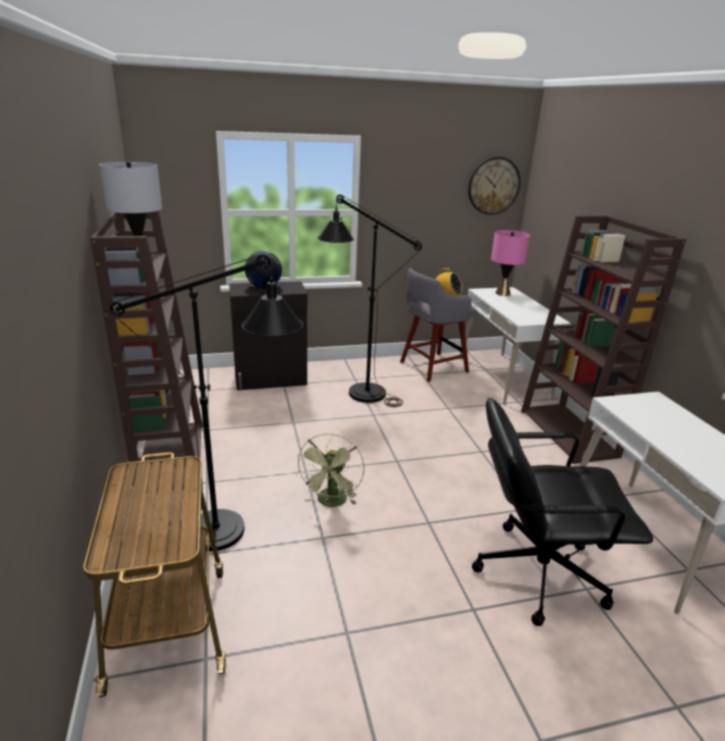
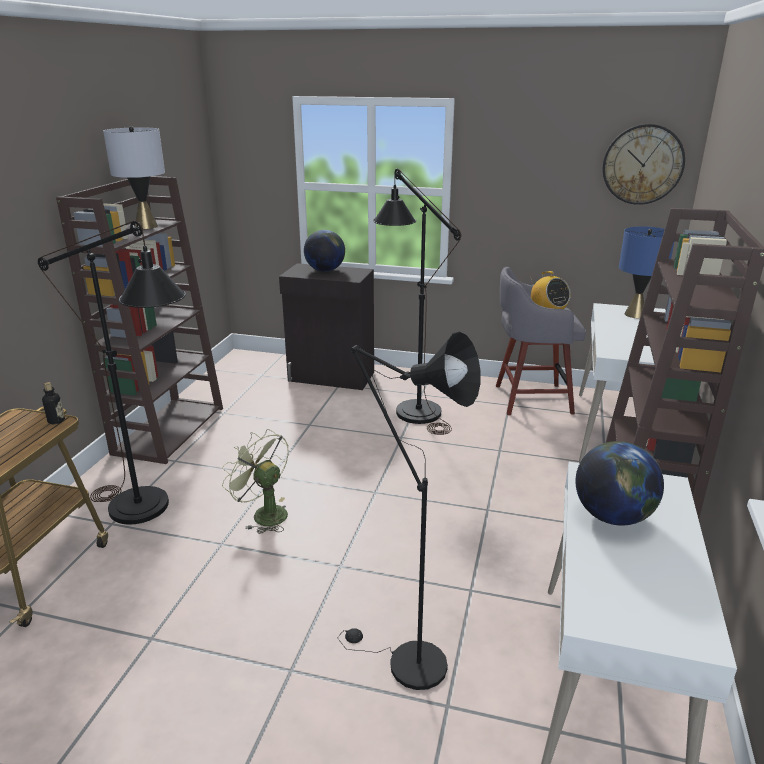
camera: 30 degrees right, 0 degrees up
(180, 465) = (56, 421): none -> bottle
(331, 503) = (263, 514): green fan -> green fan turned 90 degrees clockwise
(502, 293) = (635, 314): pink table lamp -> blue table lamp
(537, 571) = (406, 662): black office chair -> black floor lamp
(656, 424) = (612, 516): none -> globe

